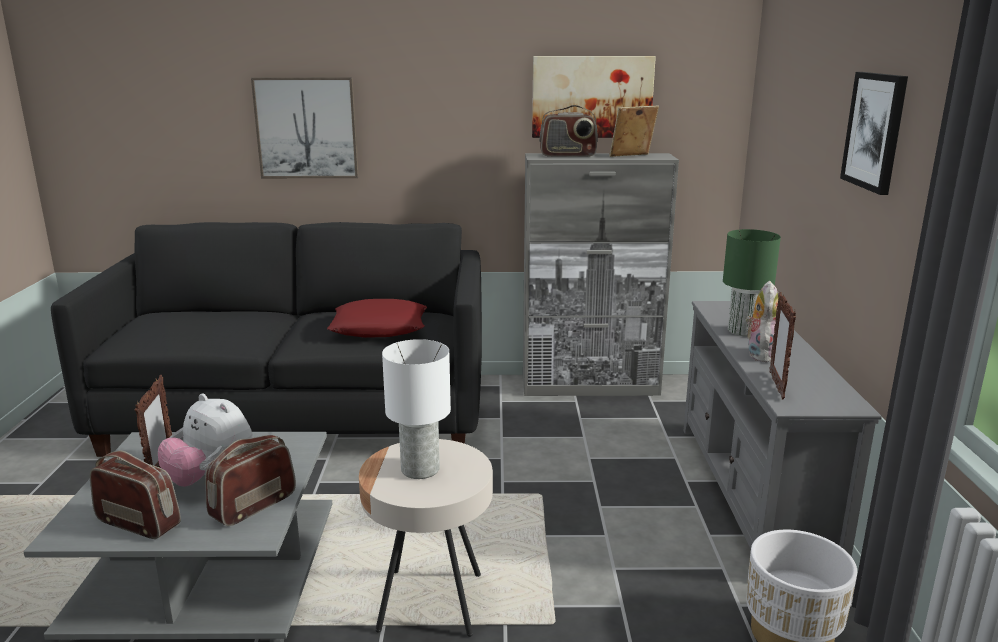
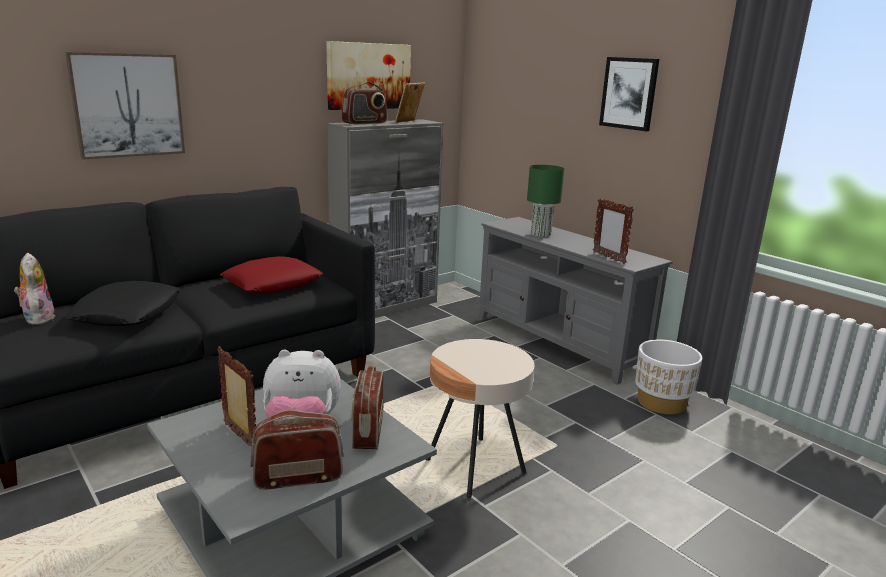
camera: 40 degrees left, 0 degrees up
(225, 329) = (127, 313): none -> black pillow
(419, 469) = (477, 361): white table lamp -> none
(759, 354) = (571, 244): plush toy -> plush toy (37, 318)

